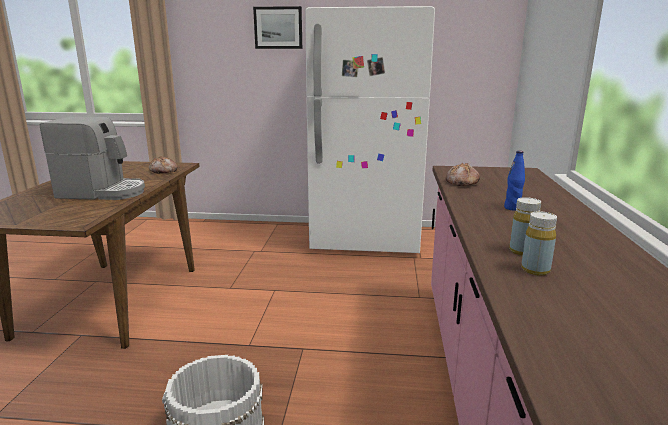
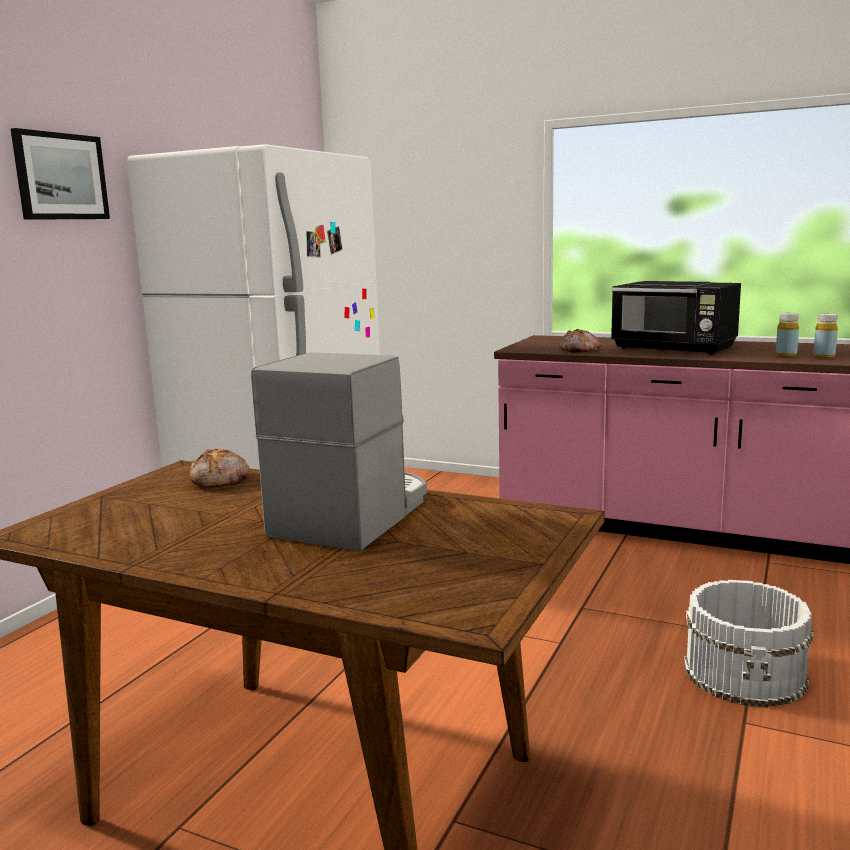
camera: 70 degrees left, 5 degrees down
(512, 208) = (674, 348): blue bottle -> black microwave

